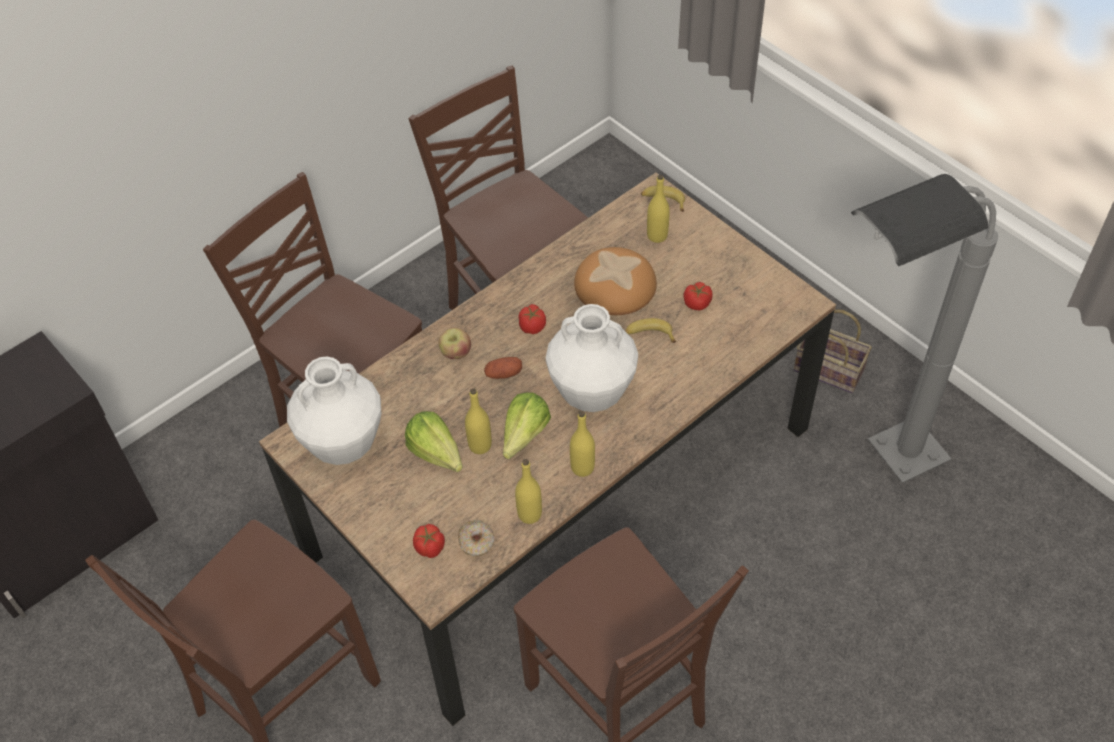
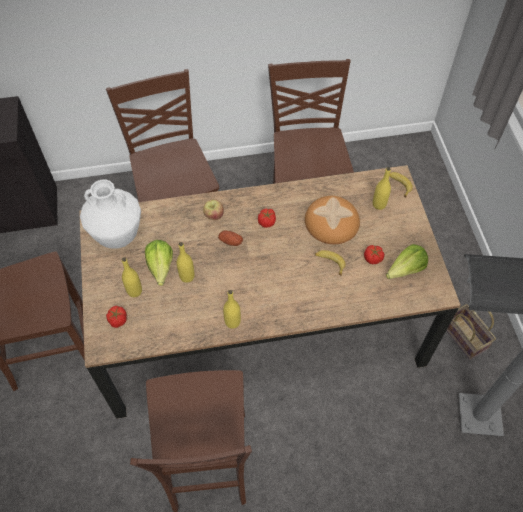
camera: 30 degrees right, 5 degrees up
(476, 542) = (144, 332): donut -> none
(520, 440) = (211, 286): lettuce -> lettuce (401, 271)
(529, 514) = (183, 332): yellow bottle -> yellow bottle (134, 291)
(591, 394) = (270, 280): white vase -> none

